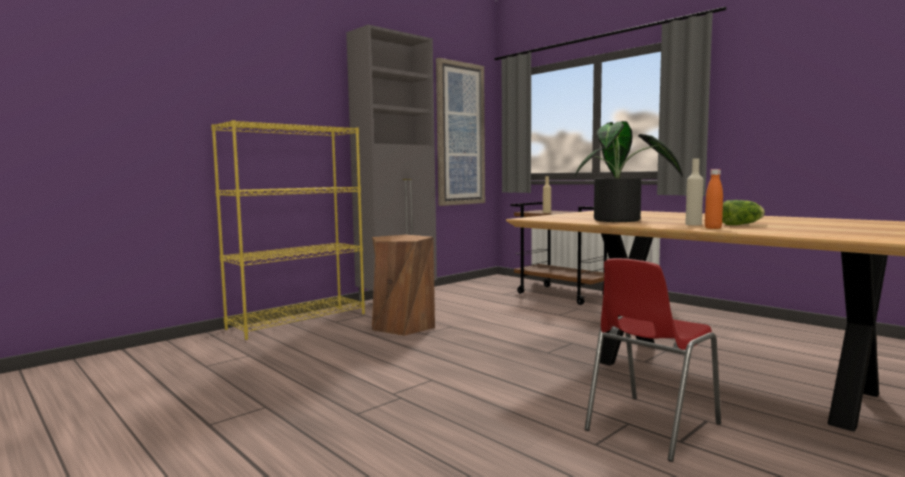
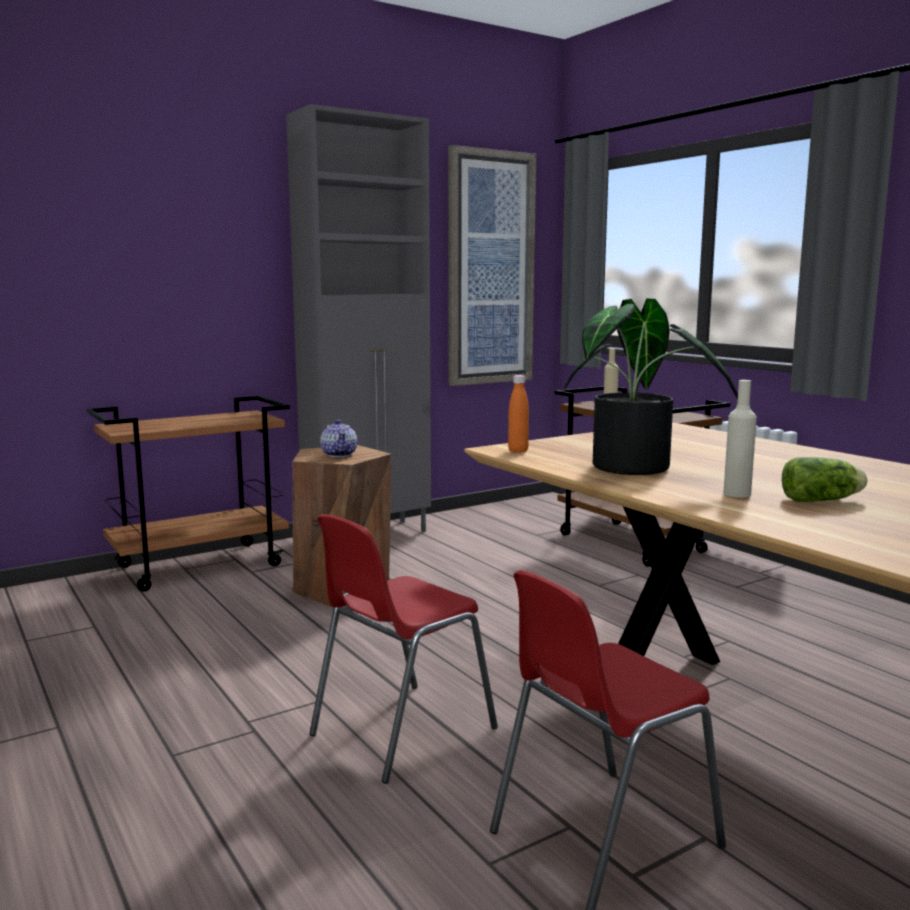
camera: 10 degrees right, 5 degrees up
(298, 321) = (201, 565): yellow bookcase -> brown cart
(401, 238) = (339, 454): none -> teapot
(494, 390) = (400, 731): none -> red chair
(713, 228) = (749, 512): orange bottle -> orange bottle (518, 451)

